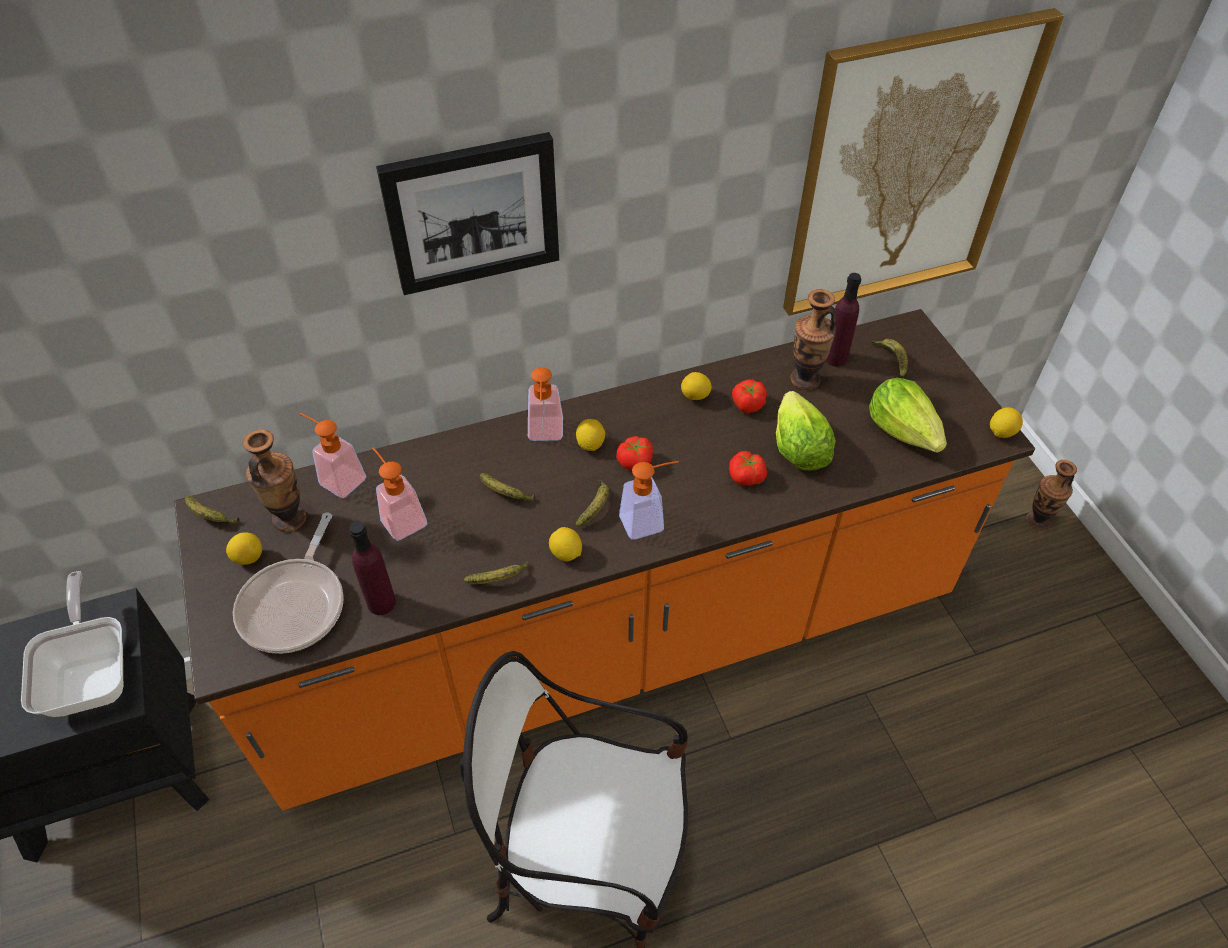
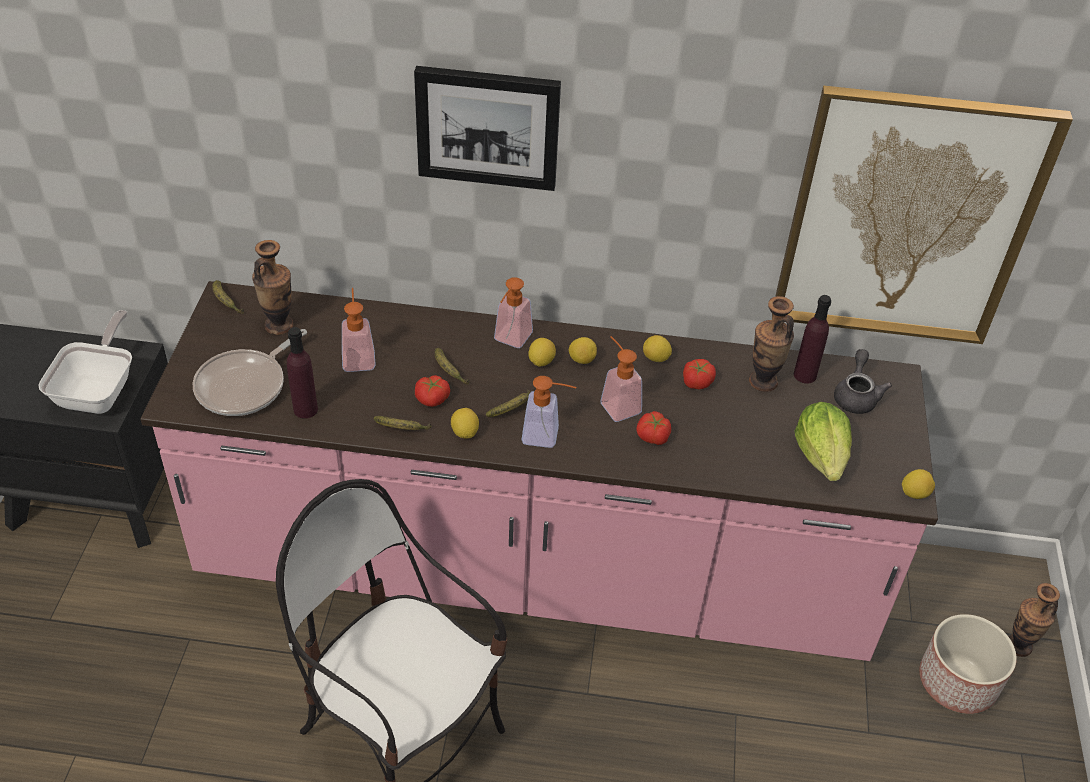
camera: 25 degrees right, 5 degrees down
(248, 557) = (234, 340): lemon -> lemon (582, 360)
(337, 478) = (331, 310): soap dispenser -> soap dispenser (617, 403)
(614, 642) = (535, 570): orange counter -> pink counter
(635, 462) = (568, 389): tomato -> tomato (432, 399)
(798, 448) = (715, 432): lettuce -> none
(891, 360) = (856, 395): banana -> grey teapot
(1014, 574) = (958, 681): none -> planter

